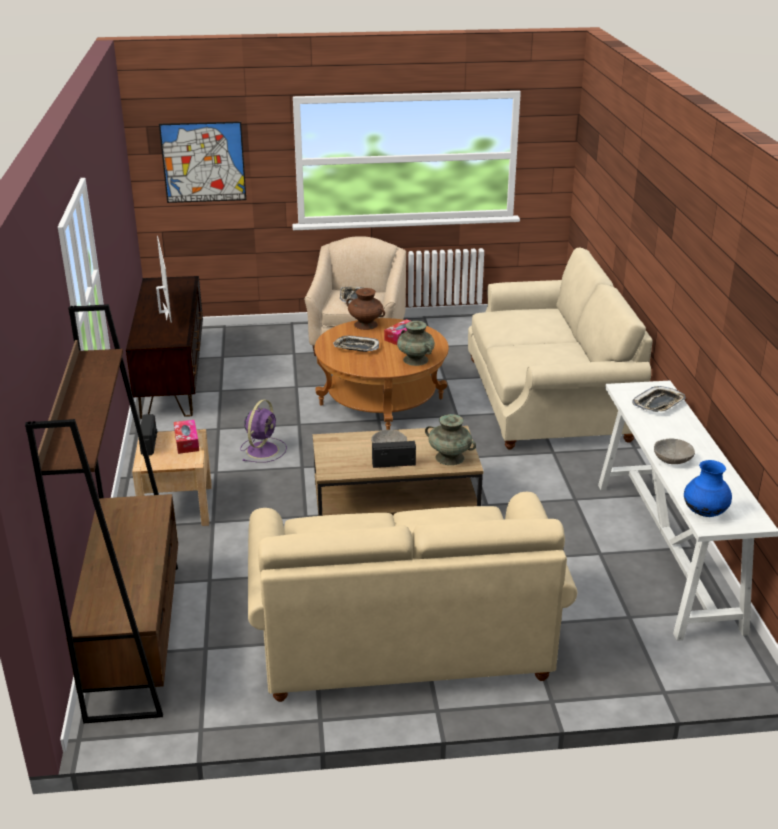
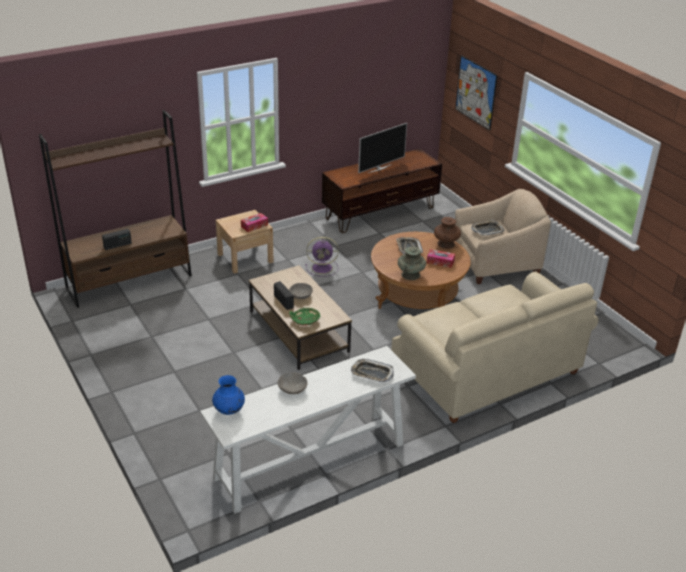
camera: 65 degrees right, 5 degrees up
(149, 444) = (244, 216): radio -> radio (117, 245)
(401, 633) = (170, 364): beige sofa -> none
(449, 457) = (305, 320): turquoise vase -> green bowl

